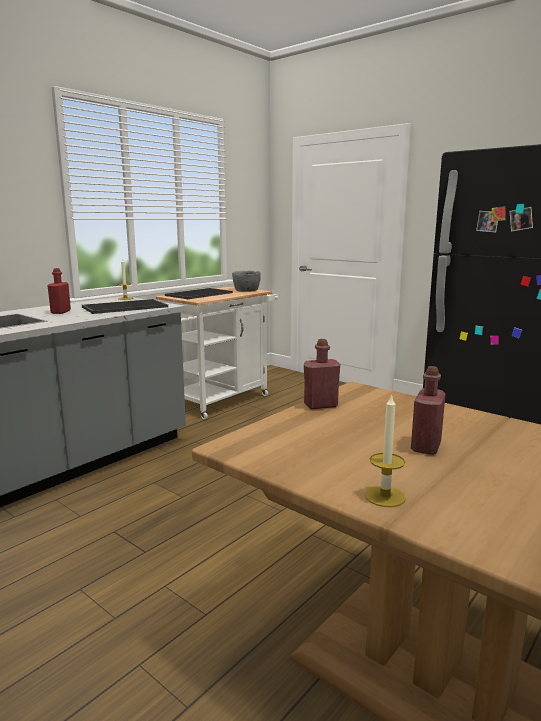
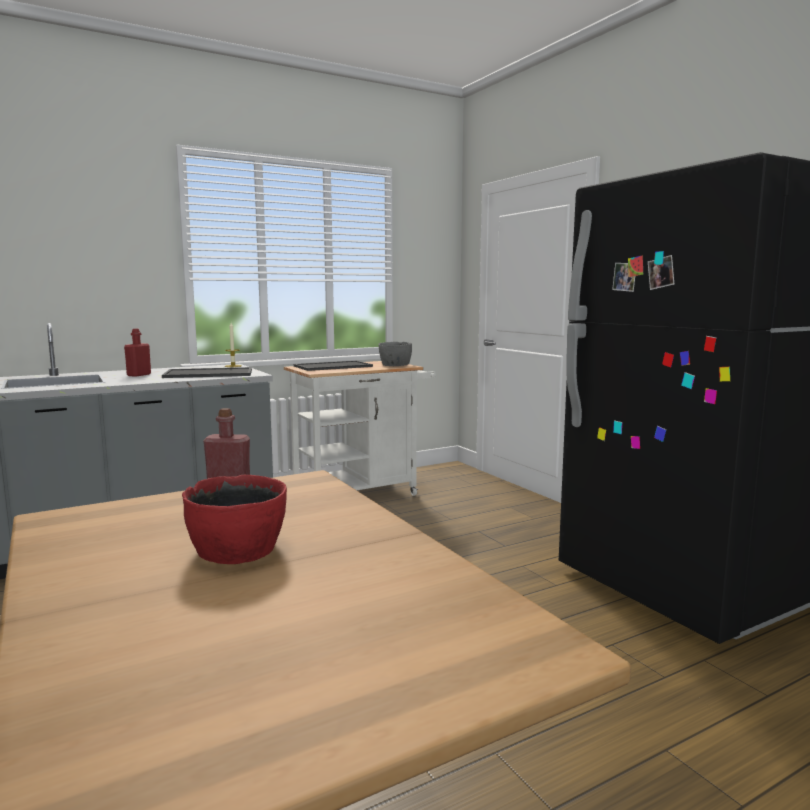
camera: 20 degrees right, 5 degrees down
(385, 496) = (73, 592): candle -> none
(426, 446) = (239, 549): red bottle -> red bowl

